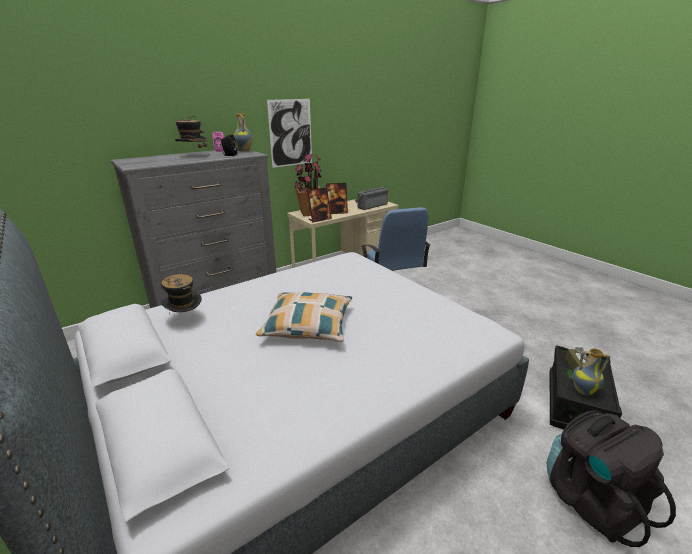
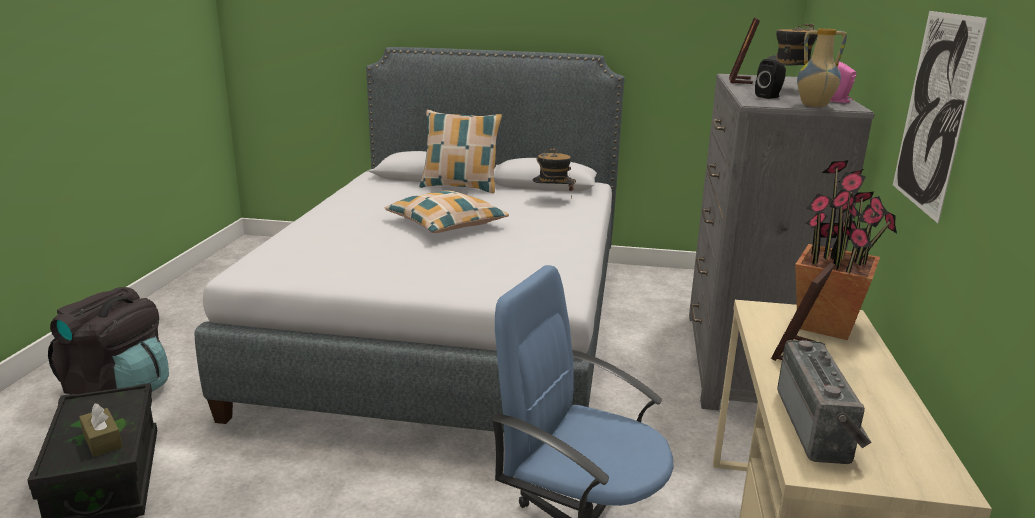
camera: 135 degrees right, 5 degrees down
(189, 383) = (460, 187): none -> pillow
(320, 219) = (757, 315): picture frame -> picture frame (740, 81)
(583, 390) = (106, 407): vase -> none

